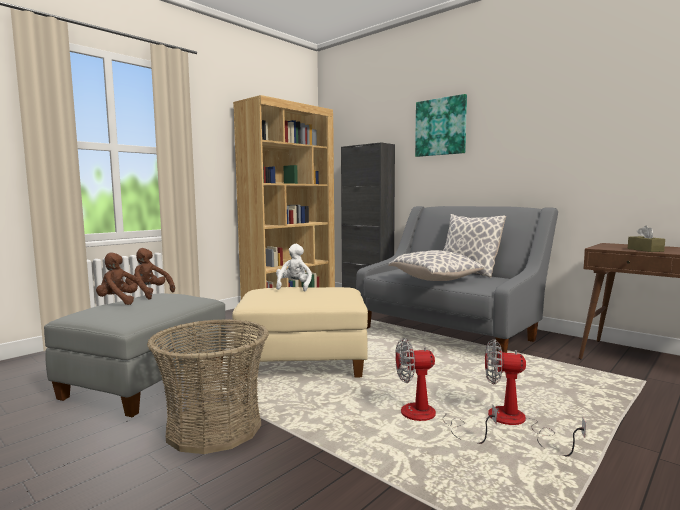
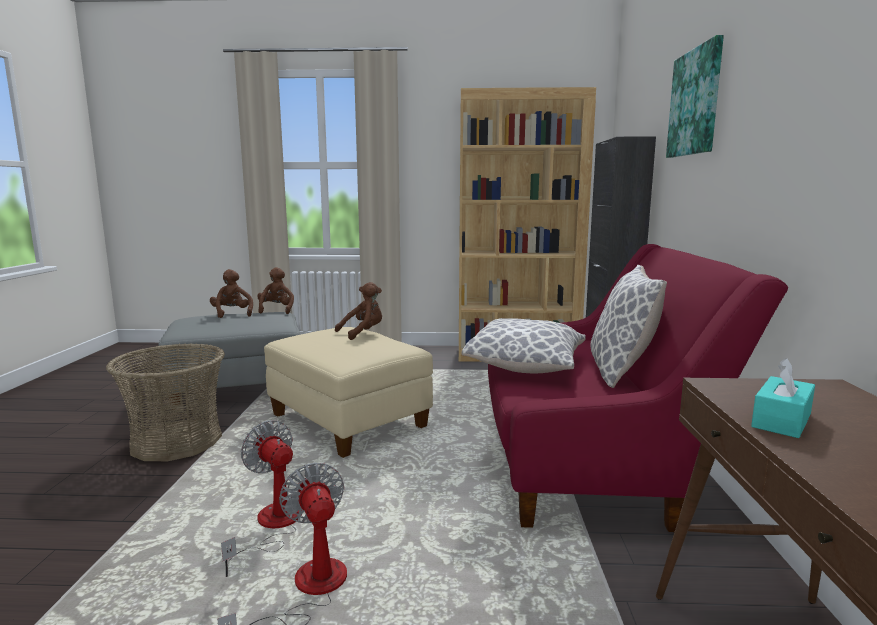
camera: 50 degrees right, 5 degrees up
(294, 287) = (363, 333): white plush toy -> brown plush toy
(450, 331) = (588, 458): grey sofa -> red sofa
(645, 250) = (781, 420): brown tissue box -> turquoise tissue box

